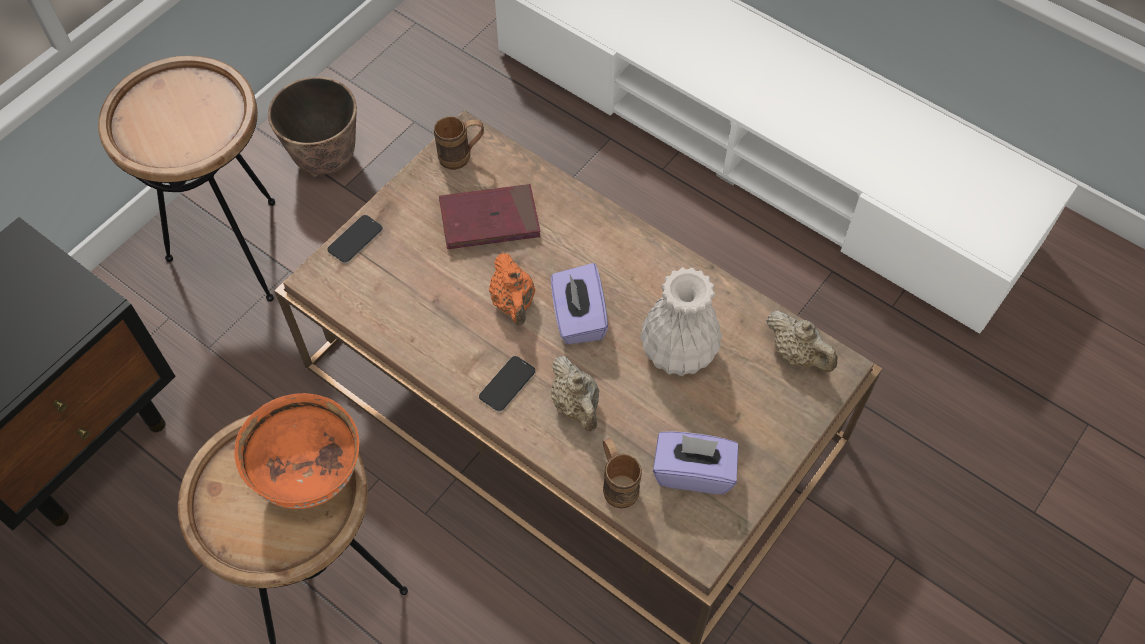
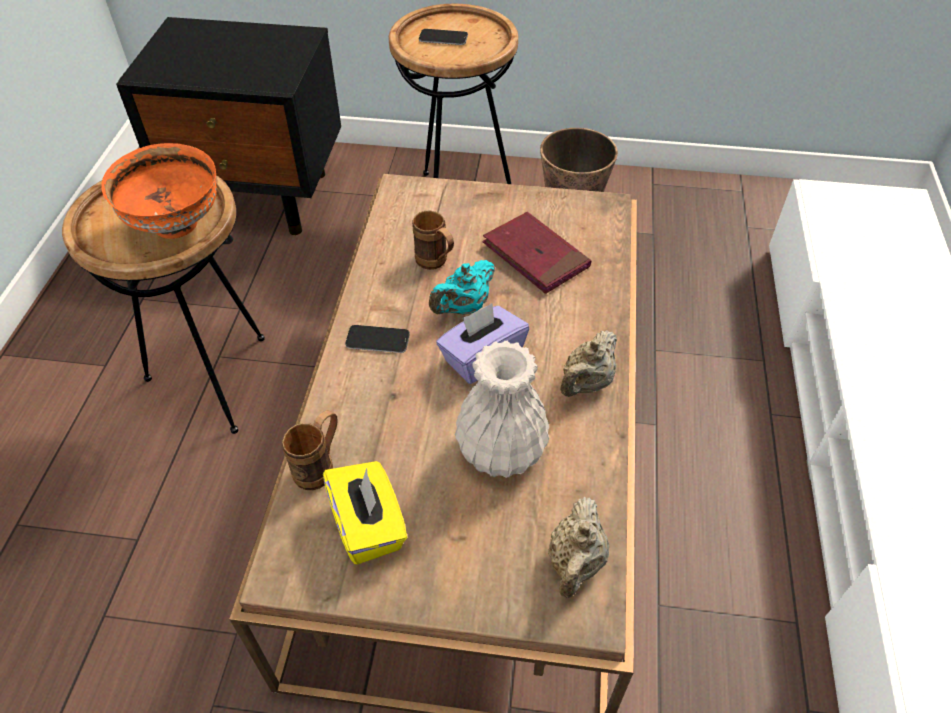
camera: 60 degrees right, 10 degrees down
(355, 240) = (450, 191): phone -> phone (443, 38)
(462, 157) = (583, 212): brown mug -> brown mug (436, 263)
(513, 303) = (463, 308): orange teapot -> turquoise teapot
(576, 406) = (386, 398): beige teapot -> beige teapot (586, 383)
(693, 472) = (369, 526): purple tissue box -> yellow tissue box

